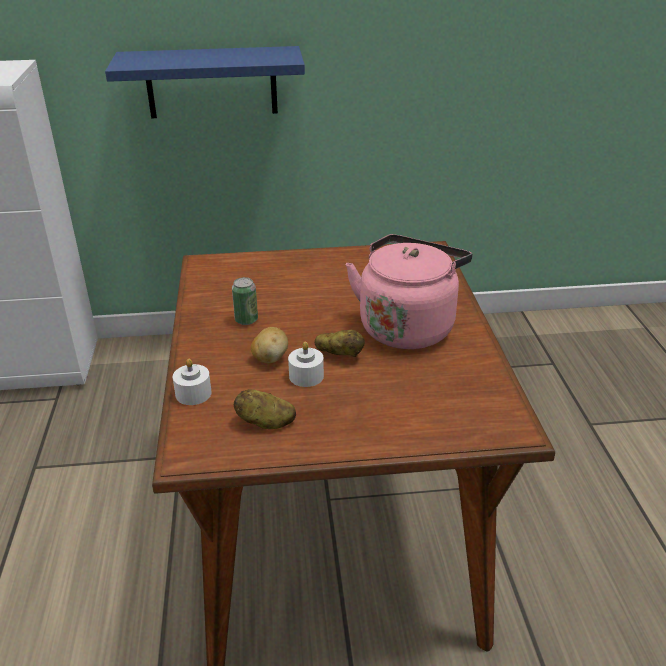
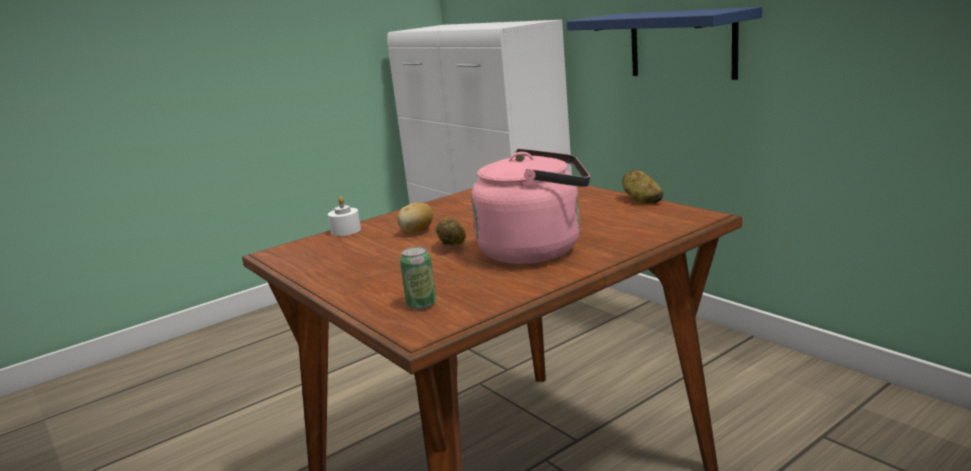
camera: 60 degrees right, 15 degrees down
(246, 320) = (460, 211): can -> can (421, 304)
(265, 423) = (332, 256): potato -> potato (642, 200)
(306, 376) = (407, 247): white candle -> none

